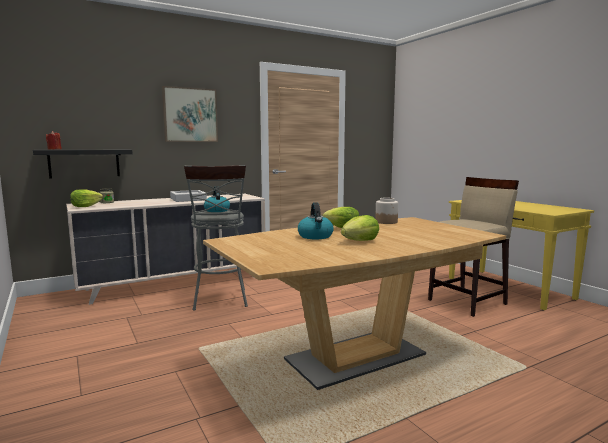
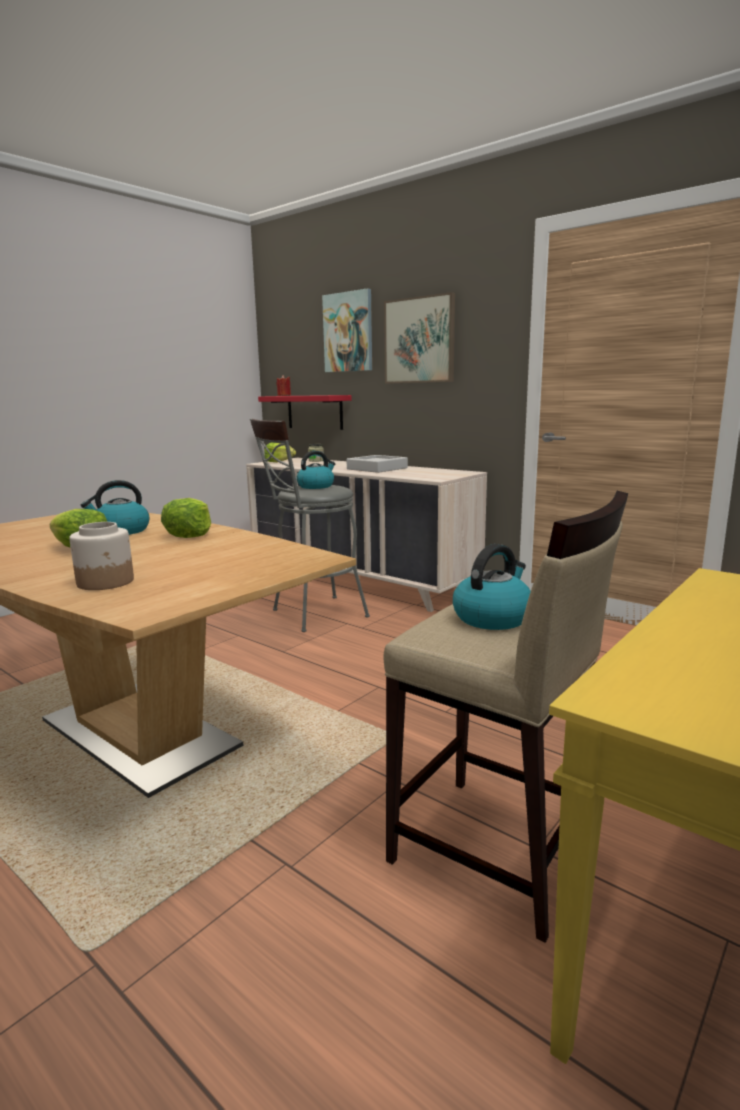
camera: 70 degrees right, 5 degrees up
(84, 163) = (315, 412): black shelf -> red shelf
(123, 102) = (348, 332): none -> picture
(386, 222) = (269, 548): jar -> jar (106, 582)
(465, 221) = (492, 617): none -> kettle

